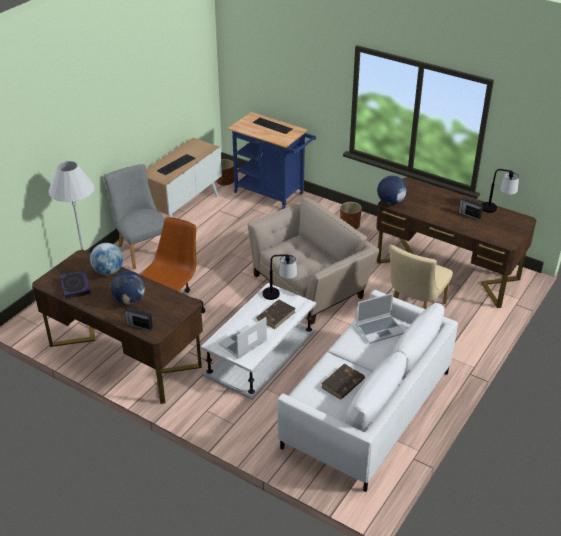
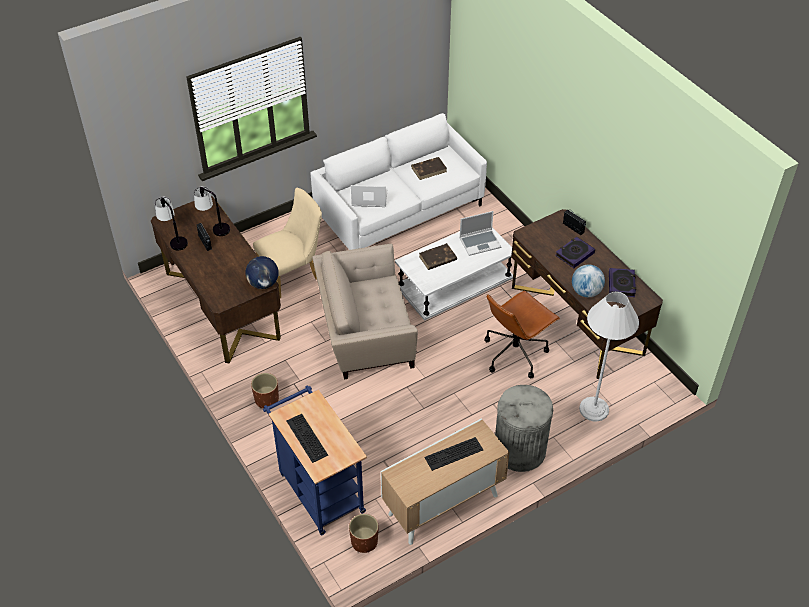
camera: 155 degrees left, 10 degrees up
(130, 300) = (574, 254): globe -> book
(142, 249) = (519, 450): grey chair -> grey trash can
(279, 294) = (422, 278): table lamp -> table lamp (214, 227)

